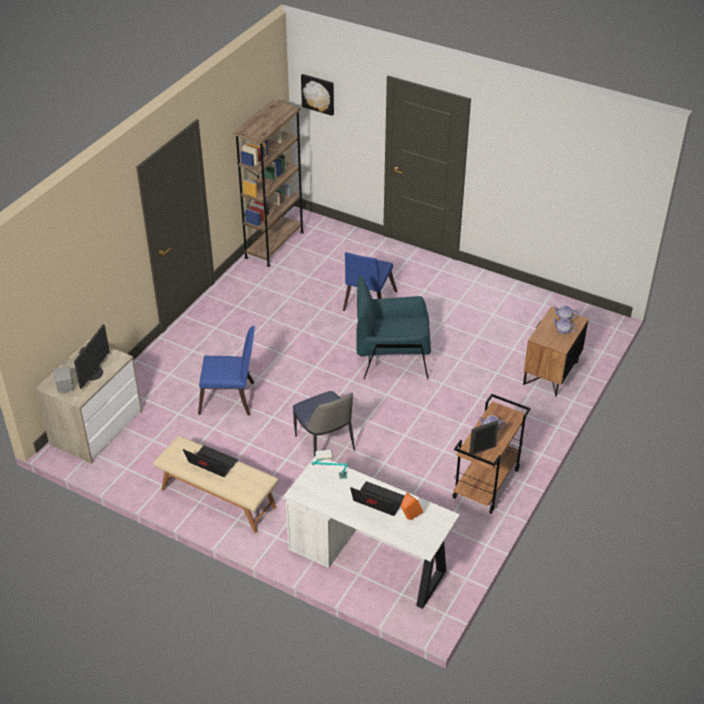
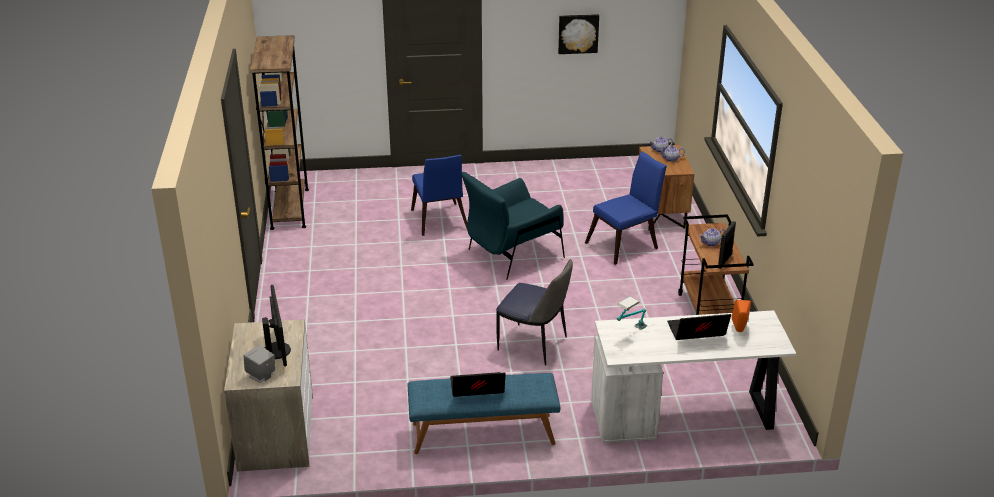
camera: 35 degrees left, 10 degrees down
(217, 498) = (483, 434): beige bench -> blue bench
(231, 399) = (396, 347): blue chair -> blue chair (625, 244)
(318, 94) = (296, 23): picture -> picture (578, 33)

